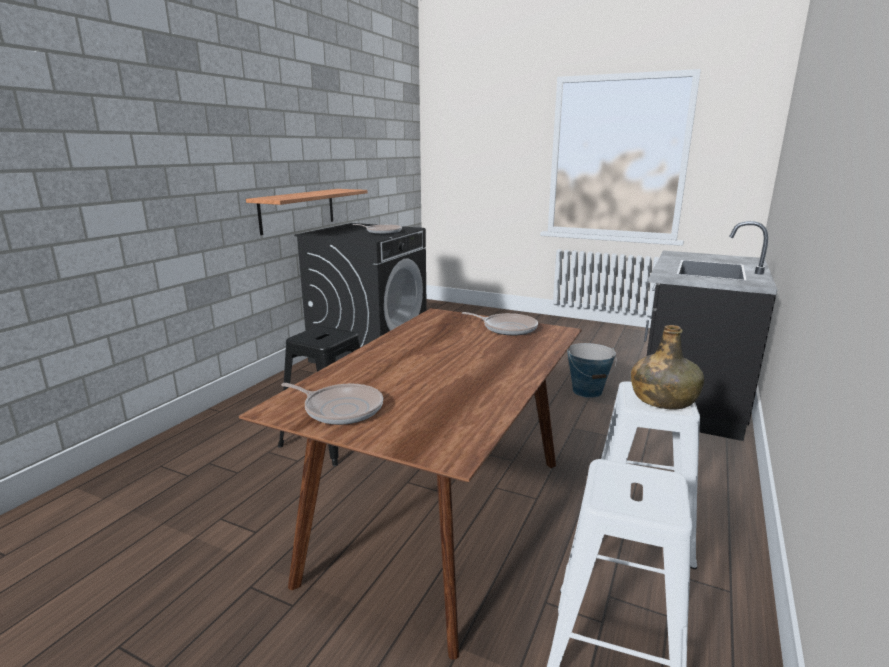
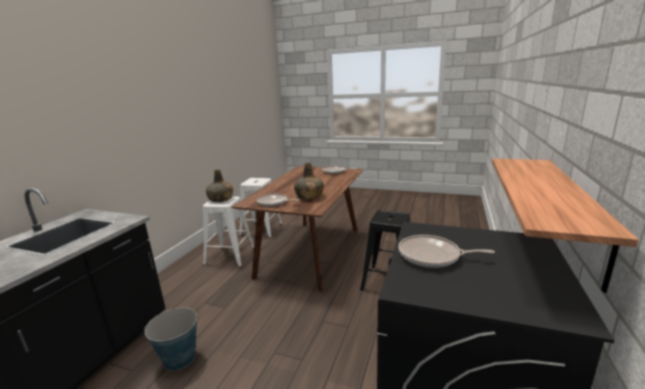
camera: 175 degrees right, 0 degrees up
(443, 334) = (309, 196): none -> green bottle

